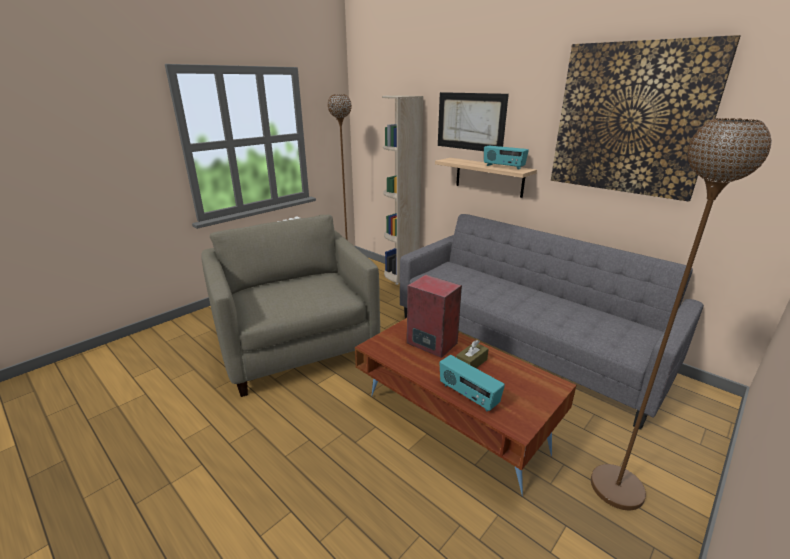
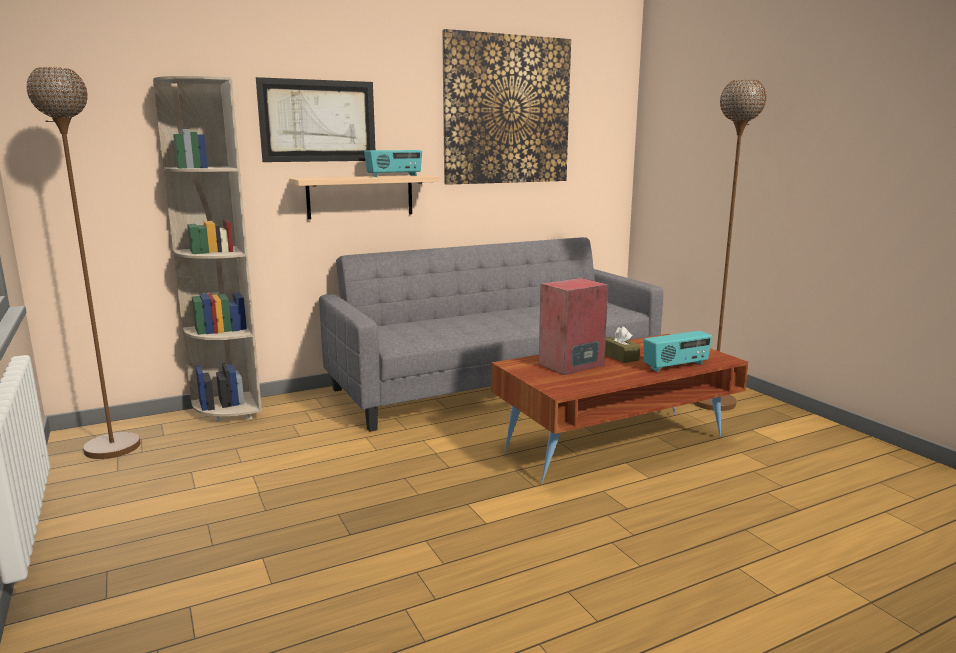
camera: 70 degrees left, 10 degrees down
(297, 346) = (354, 531): beige armchair -> none

